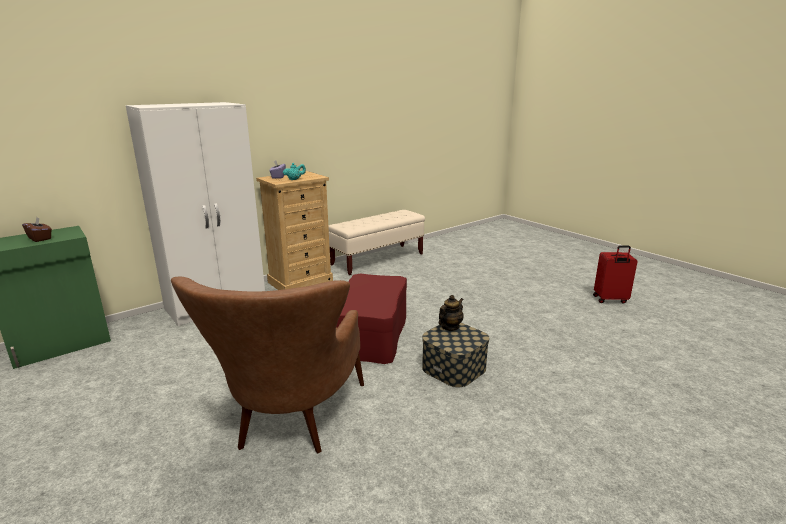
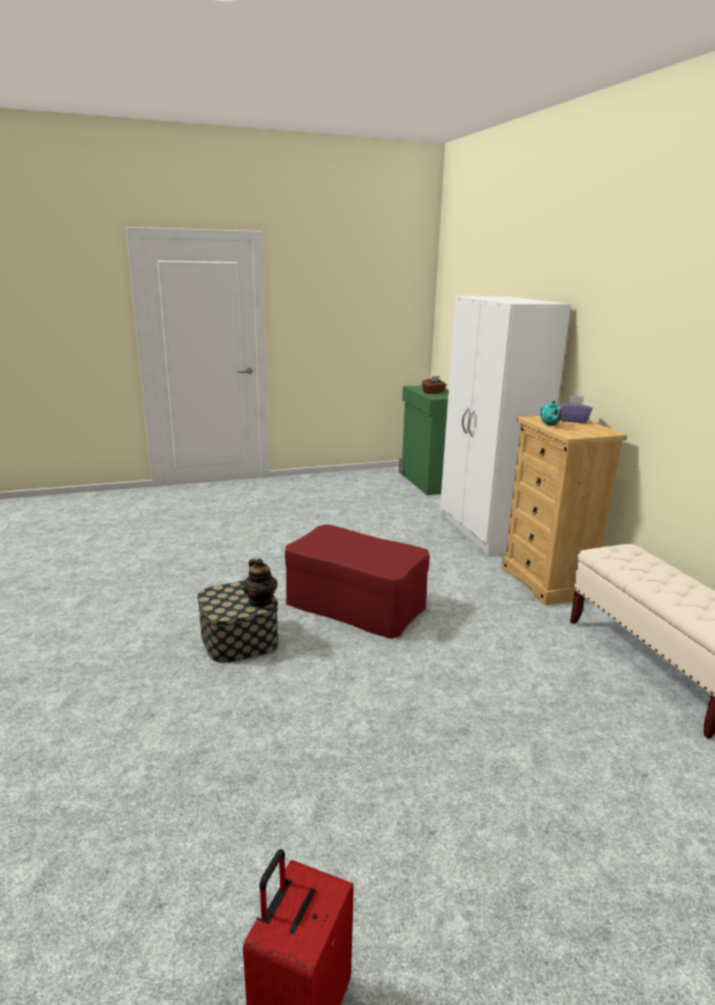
camera: 110 degrees right, 0 degrees up
(289, 425) = (240, 546): brown armchair -> none

